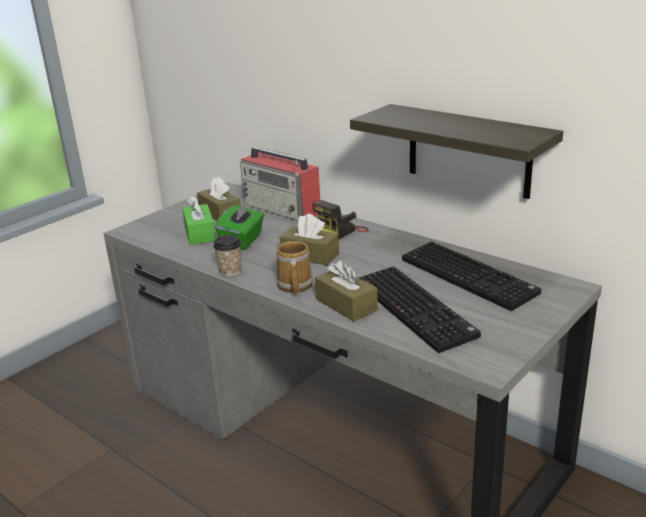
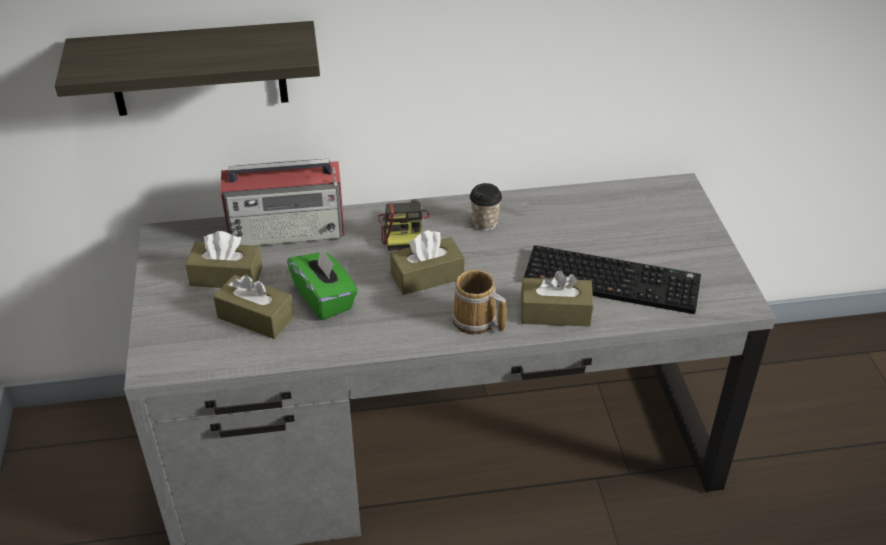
camera: 50 degrees left, 15 degrees up
(200, 233) = (256, 317): green tissue box -> brown tissue box
(230, 271) = (384, 344): cup -> cup (484, 223)
(468, 151) = (541, 85): shelf -> shelf (198, 69)
(470, 276) = (597, 218): keyboard -> none

